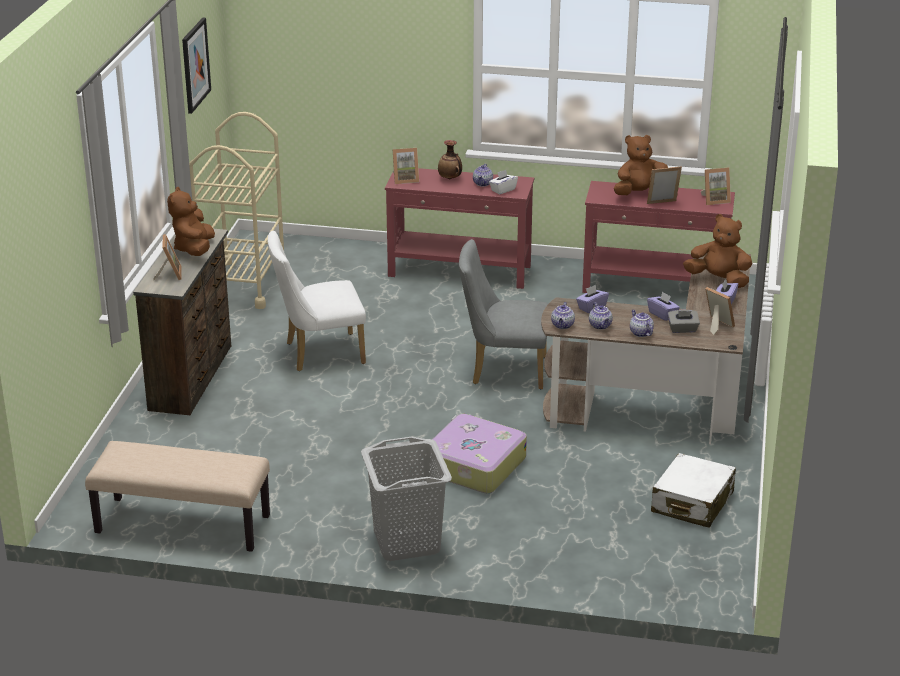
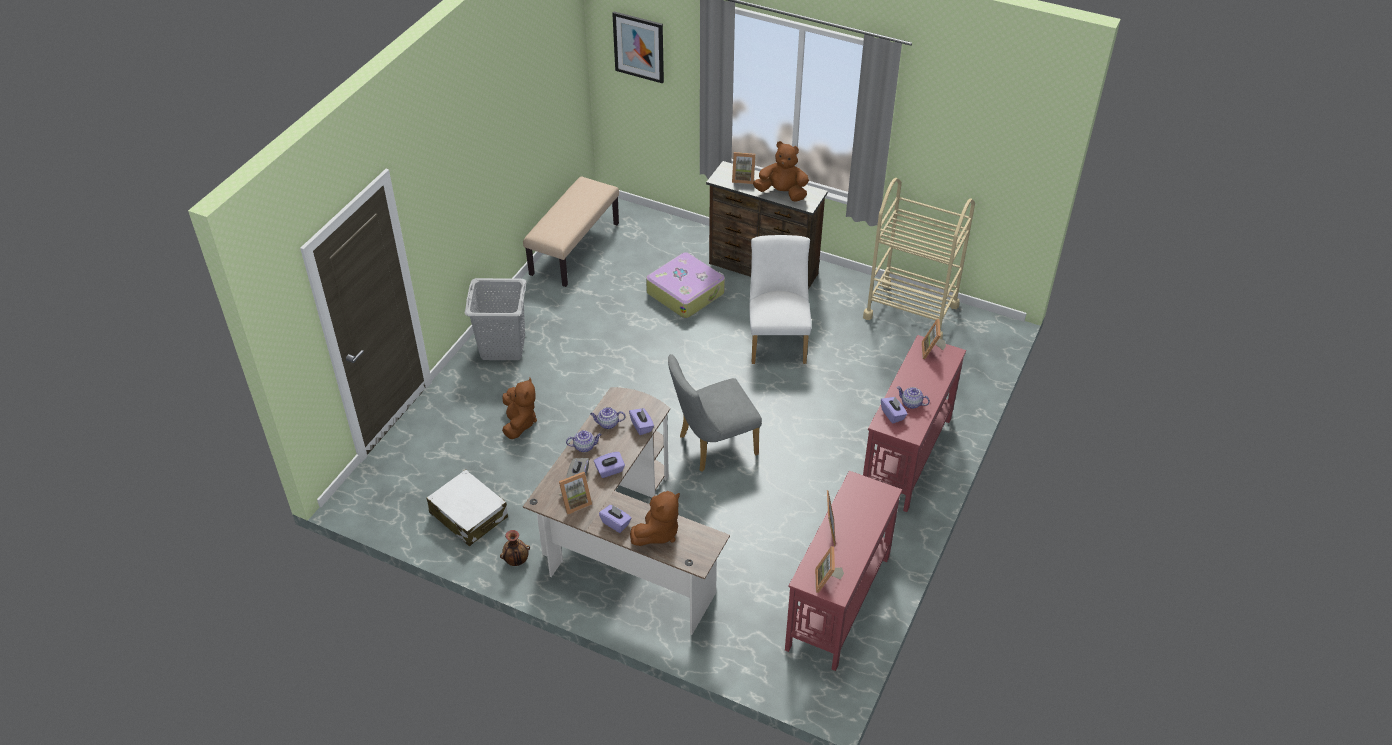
camera: 105 degrees right, 15 degrees up
(195, 65) = (966, 134): picture -> picture (639, 47)
(450, 178) = (927, 382): vase -> vase (516, 561)
(473, 465) = (578, 398): suitcase -> suitcase (686, 292)
(502, 370) = (712, 446): grey chair -> grey chair turned 135 degrees counterclockwise
(503, 190) = (893, 415): white tissue box -> purple tissue box
(562, 325) = (618, 400): teapot -> none
(639, 194) = (858, 519): brown plush toy -> brown plush toy (519, 423)

